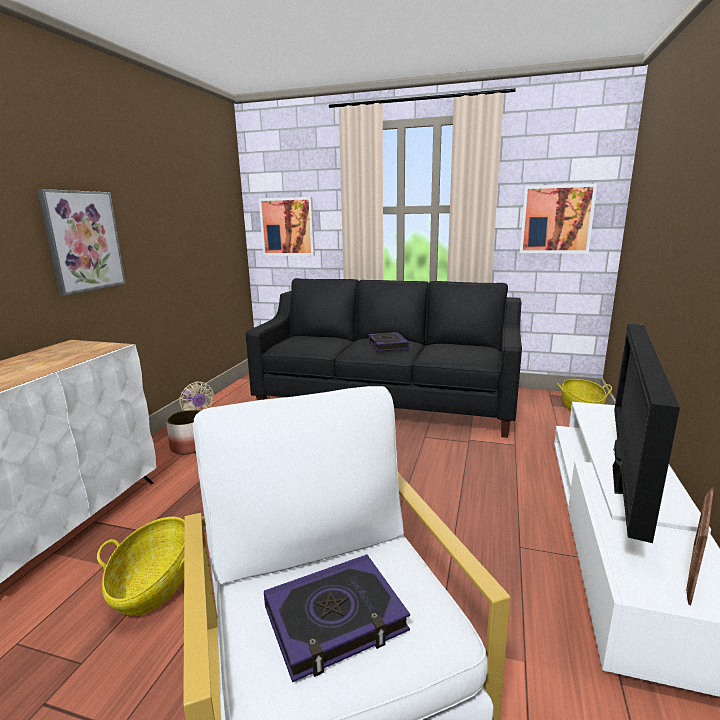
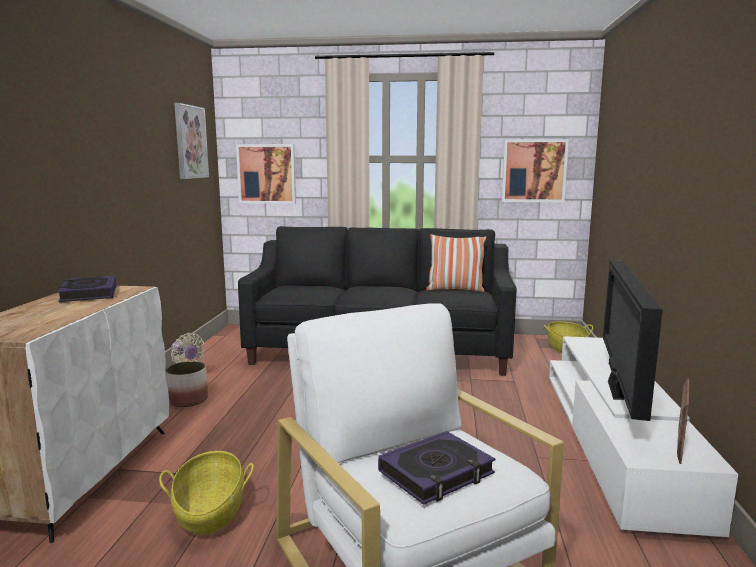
camera: 10 degrees left, 5 degrees down
(83, 241) = (91, 185): picture -> picture (190, 142)
(387, 345) = (384, 291): book -> book (89, 294)
(461, 345) = (455, 290): none -> pillow

